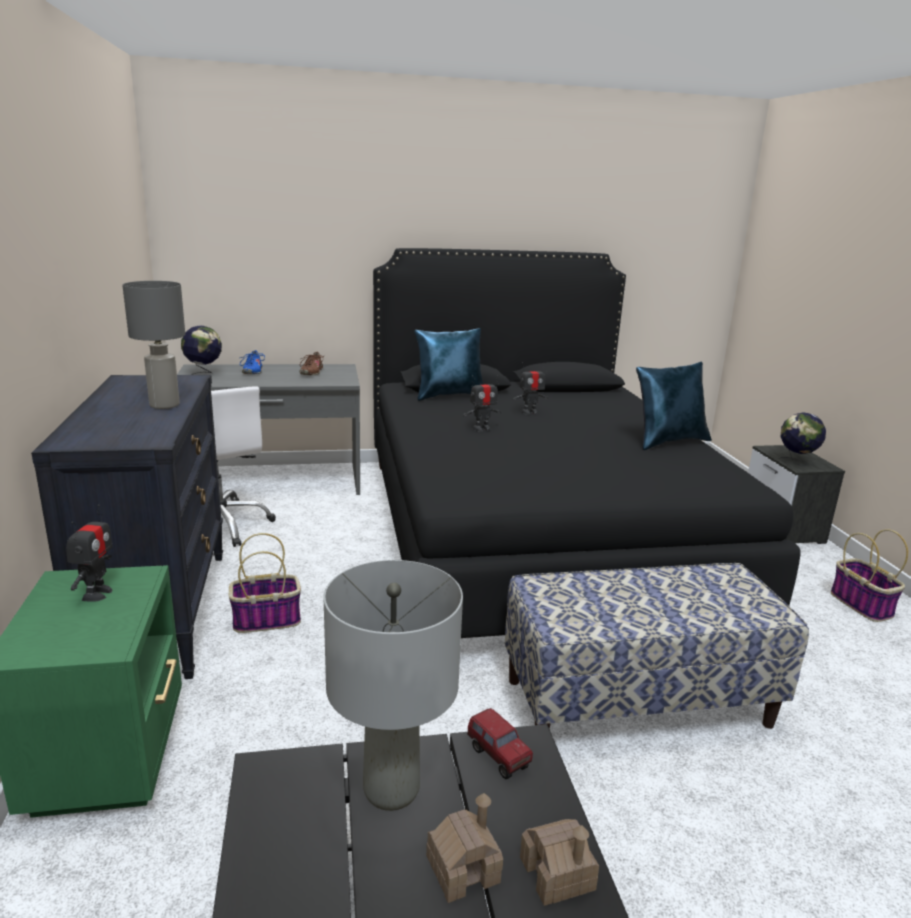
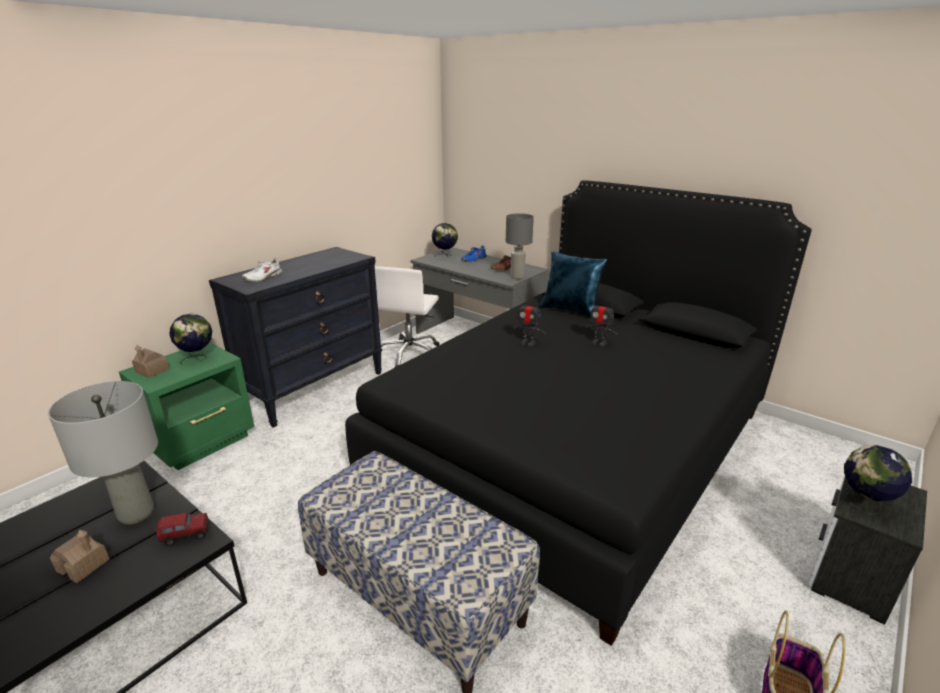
camera: 50 degrees right, 5 degrees up
(96, 594) = (197, 359): toy robot -> globe
(126, 427) = (263, 278): none -> white shoe
(164, 405) = (307, 270): grey table lamp -> grey table lamp (517, 277)
(267, 620) = (342, 417): basket -> none
(498, 757) = (186, 536): toy truck -> toy truck turned 120 degrees counterclockwise
(557, 874) = (91, 601): toy house -> toy house (152, 371)
(668, 441) = (660, 411): blue pillow -> none

